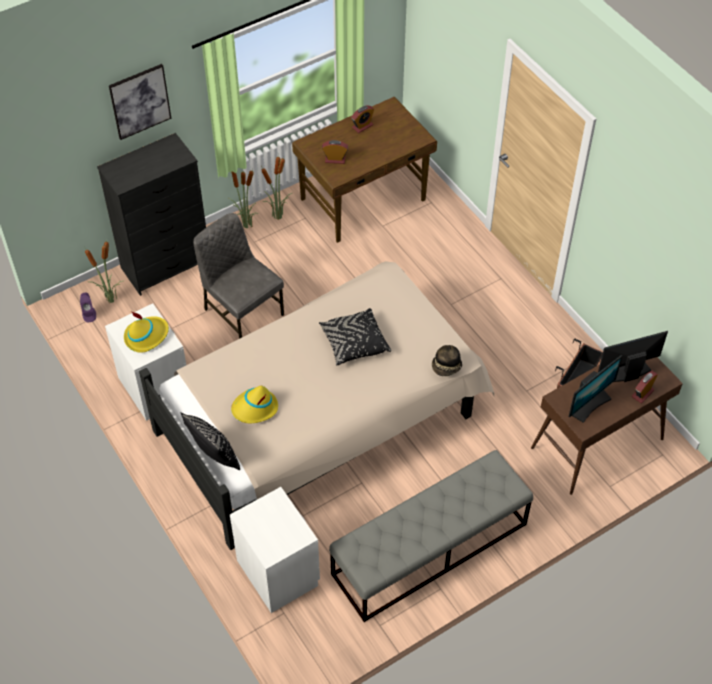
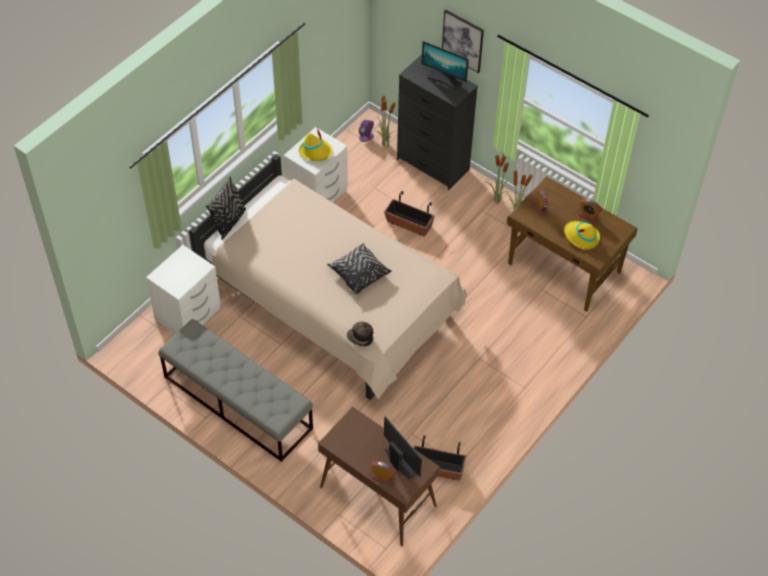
camera: 70 degrees right, 0 degrees up
(242, 312) = (409, 224): grey chair -> planter
(255, 408) = (275, 231): yellow hat -> yellow hat (581, 237)
(589, 404) = (356, 440): monitor -> monitor (444, 79)

